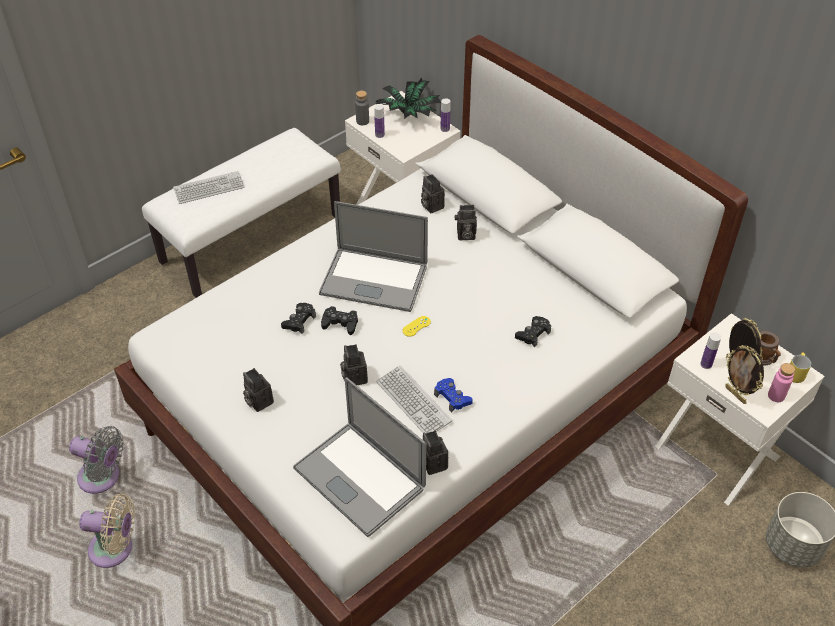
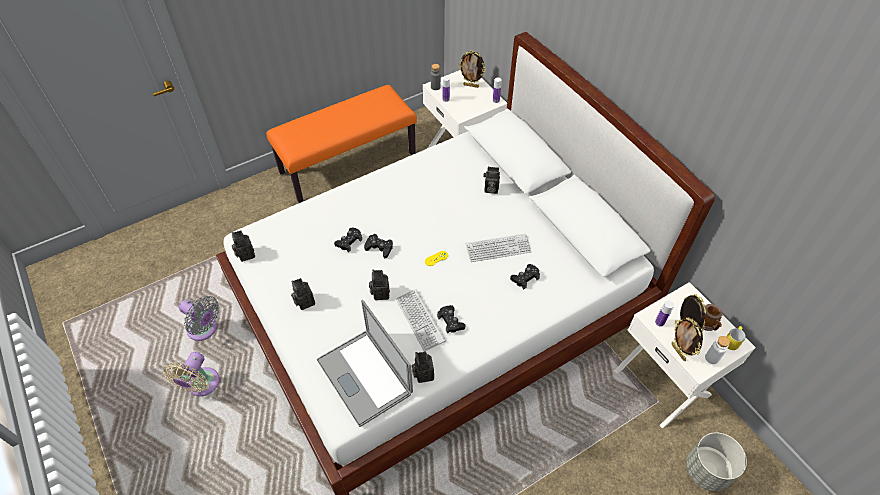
camera: 10 degrees right, 5 degrees up
(115, 549) = (201, 385): beige fan -> beige fan turned 90 degrees clockwise
(209, 188) = (315, 124): keyboard -> keyboard (498, 248)
(251, 238) = (348, 162): white bench -> orange bench
(373, 280) = (412, 216): laptop -> none
(408, 114) = (471, 85): potted plant -> picture frame
(431, 206) = (470, 162): camera -> camera (245, 254)
(452, 398) = (450, 321): blue game controller -> black game controller
(776, 395) = (711, 358): pink bottle -> white bottle

